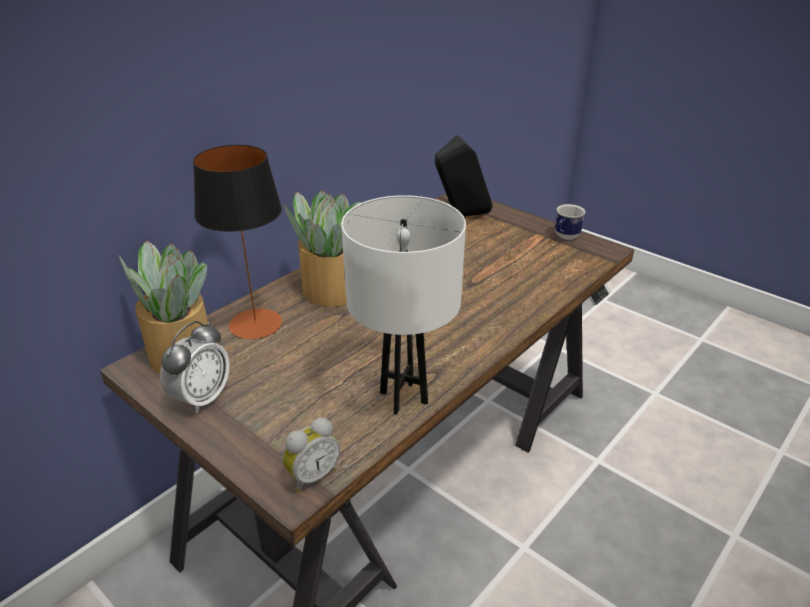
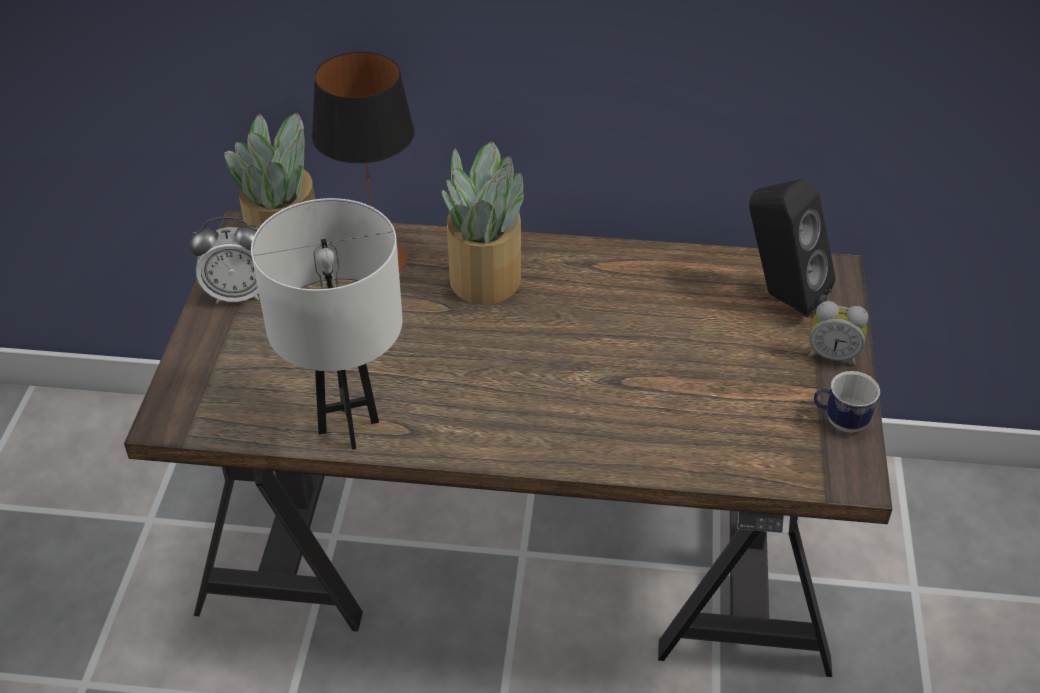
camera: 55 degrees right, 10 degrees up
(312, 475) = (194, 420): alarm clock -> alarm clock (832, 355)

